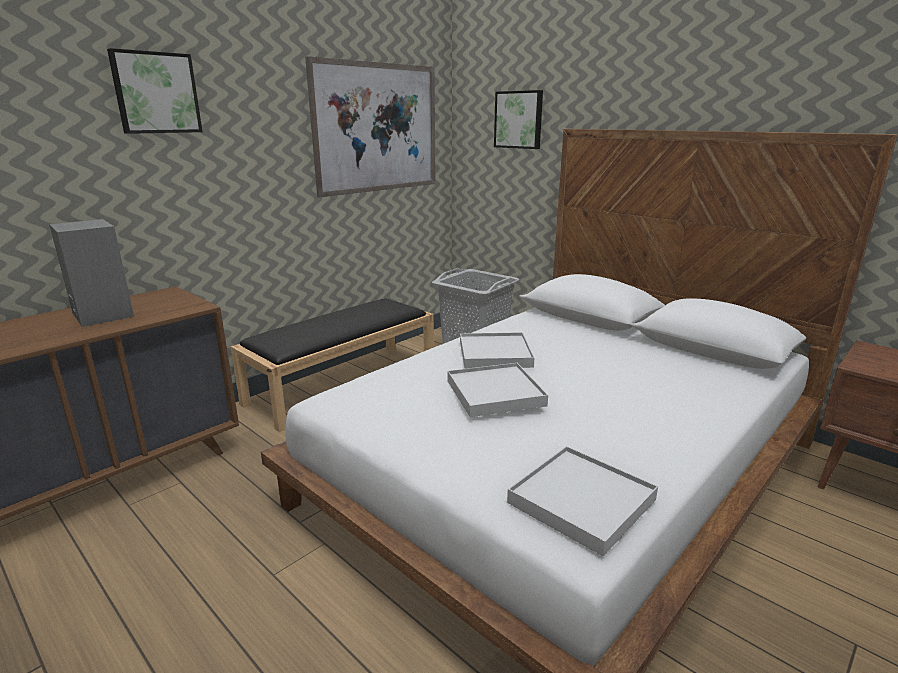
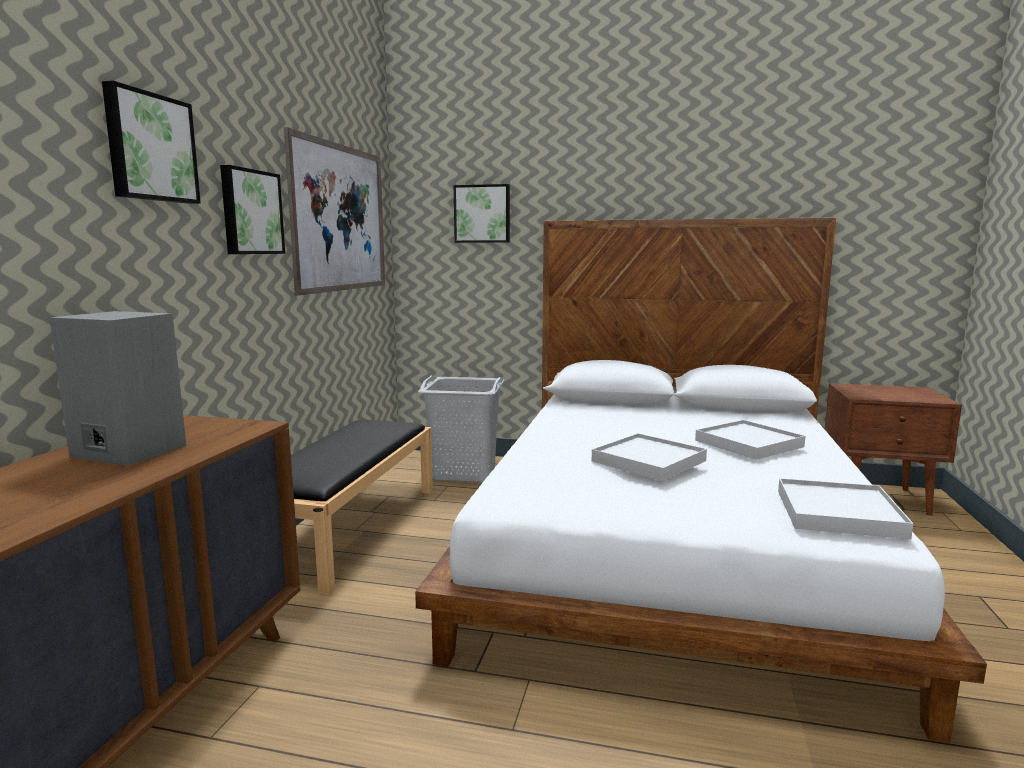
camera: 30 degrees left, 10 degrees down
(264, 133) = (250, 212): none -> picture
(495, 354) = (589, 436): white tray -> white tray (749, 443)

